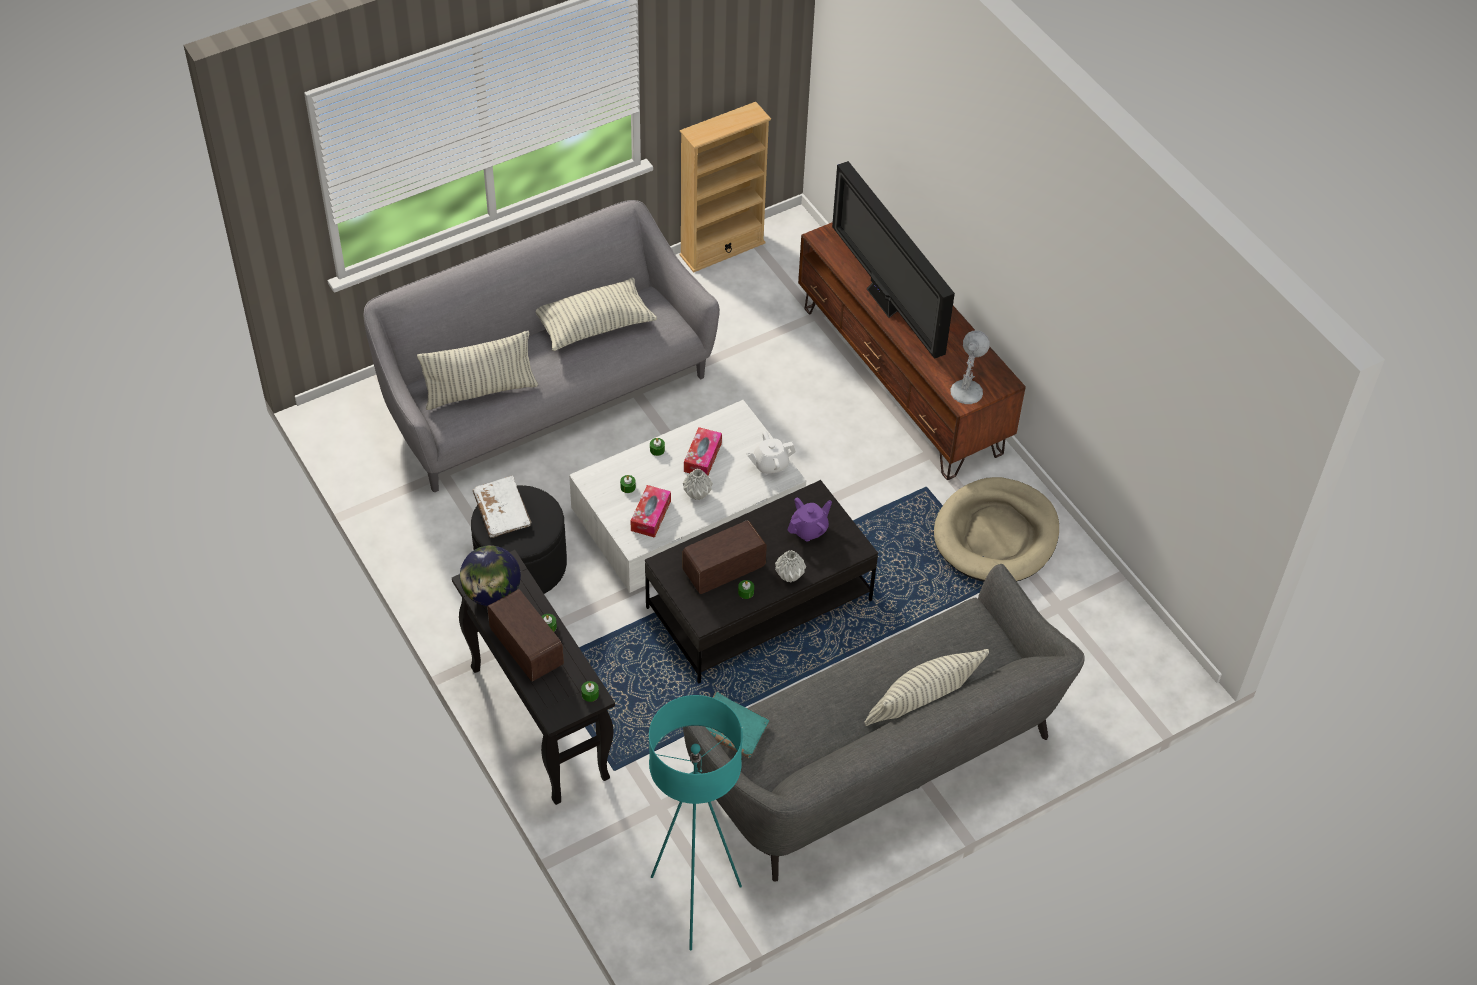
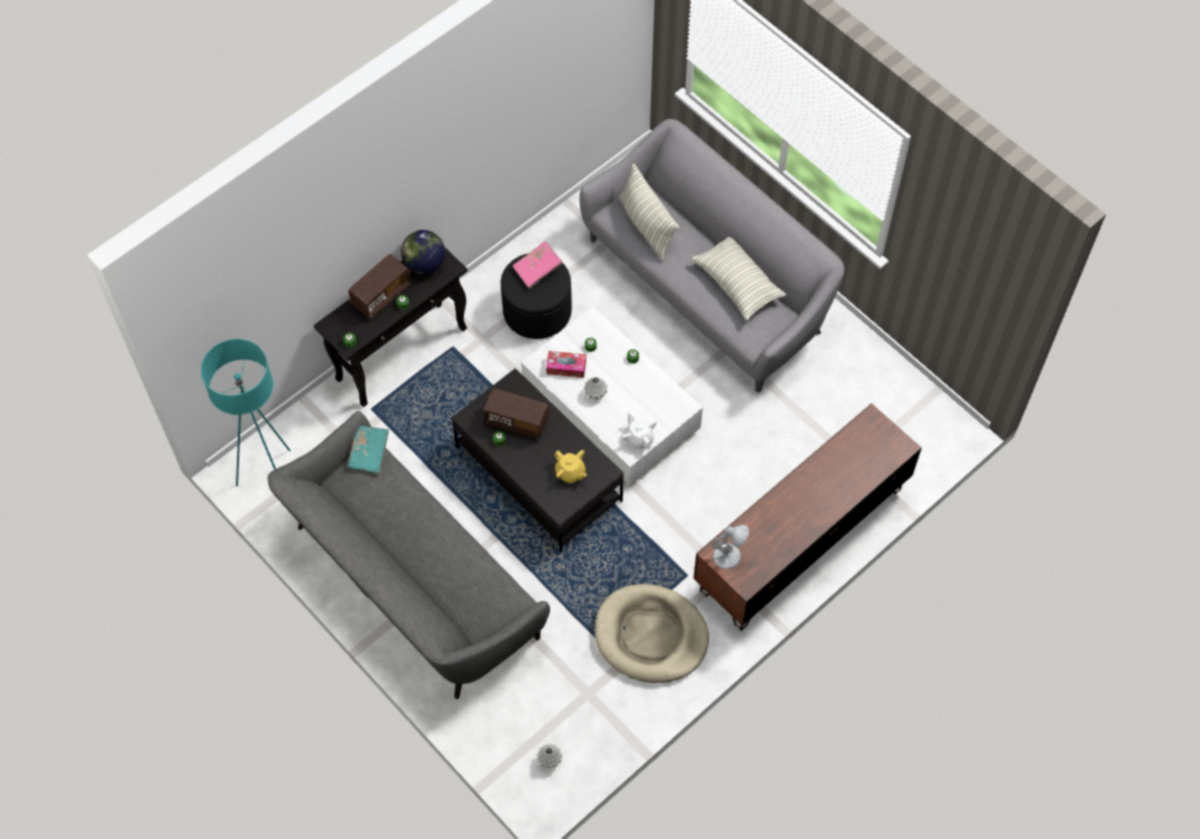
camera: 80 degrees right, 10 degrees up
(502, 513) = (537, 269): white book -> pink book
(702, 457) = (633, 390): tissue box -> none
(722, 249) = (908, 377): beige bookcase -> none
(724, 570) = (516, 421): radio -> radio turned 150 degrees clockwise
(789, 576) = (521, 466): grey vase -> grey vase (549, 760)
(809, 529) = (570, 472): purple teapot -> yellow teapot
(884, 303) = (809, 478): television -> none
(922, 704) = (418, 576): pillow -> none

